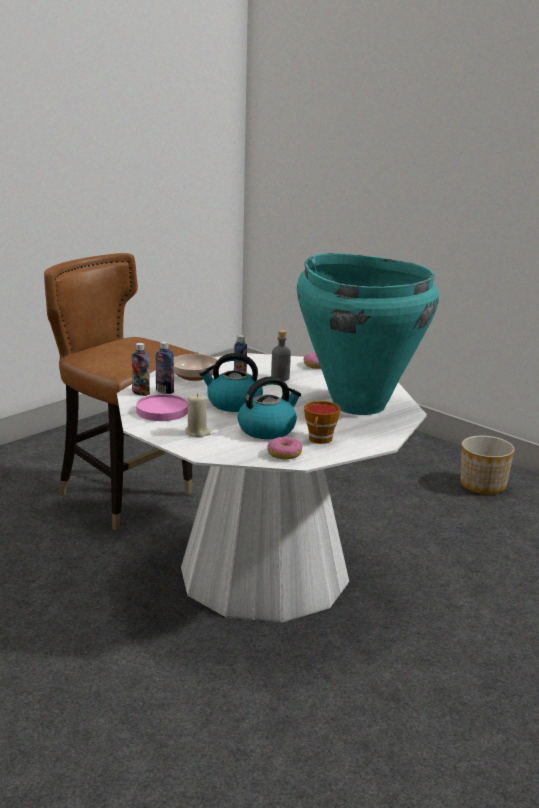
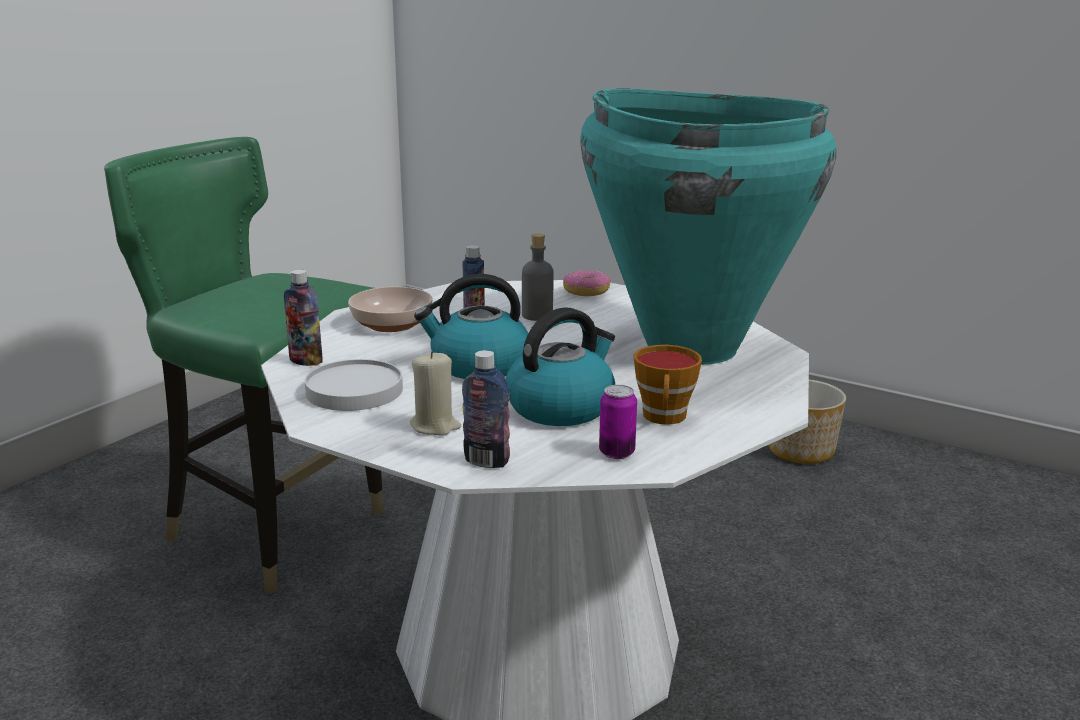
camera: 10 degrees left, 0 degrees up
(125, 497) = (276, 531): brown chair -> green chair
(161, 411) = (353, 390): pink plate -> white plate
(165, 391) = (348, 354): bottle -> bottle (486, 461)
(284, 454) = (616, 453): donut -> can

